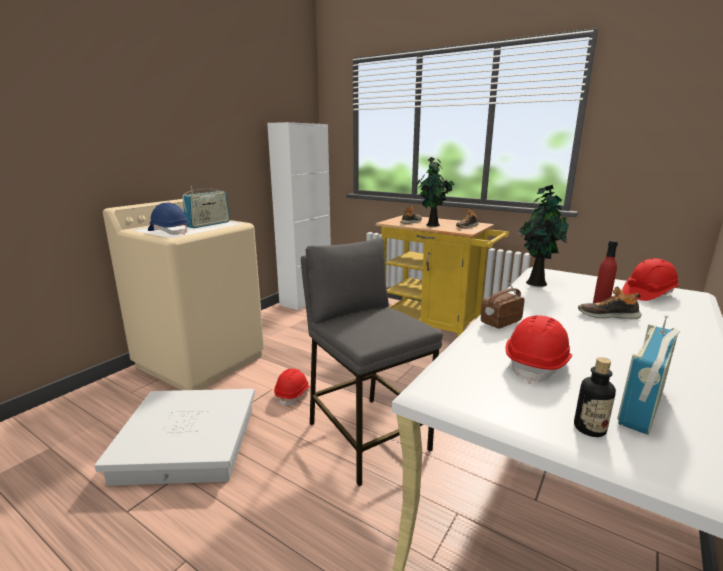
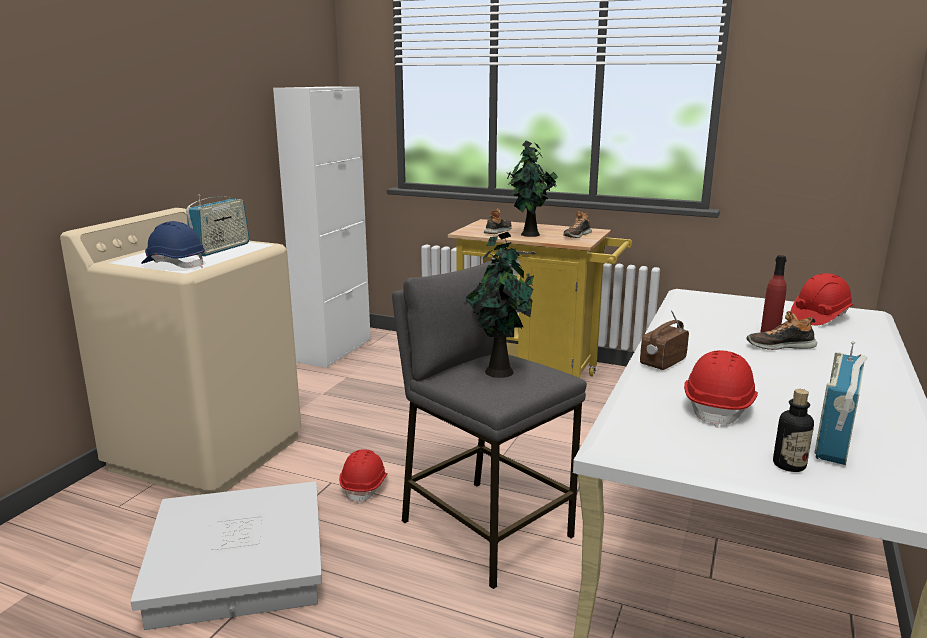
camera: 10 degrees left, 0 degrees up
(535, 282) = (686, 309): potted plant -> potted plant (498, 370)

